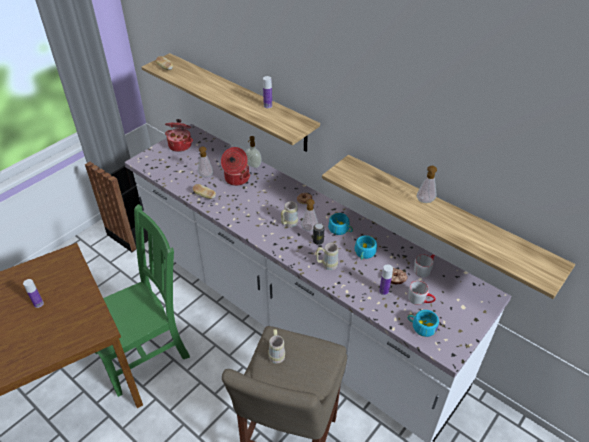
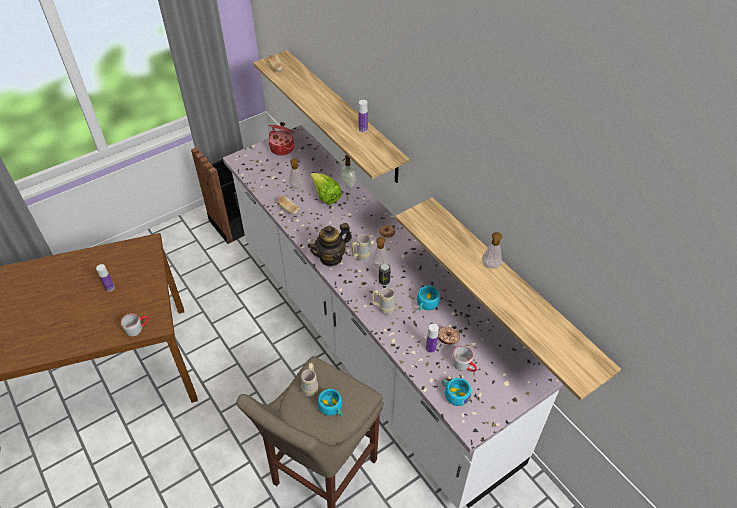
camera: 15 degrees right, 5 degrees up
(145, 352) = (213, 349): green chair -> none
(236, 179) = (325, 196): cooking pot -> lettuce
(261, 230) = (331, 257): none -> teapot
(340, 230) = (412, 273): turquoise cup -> turquoise cup (332, 408)
(424, 269) = (482, 334): grey mug -> grey mug (138, 328)

